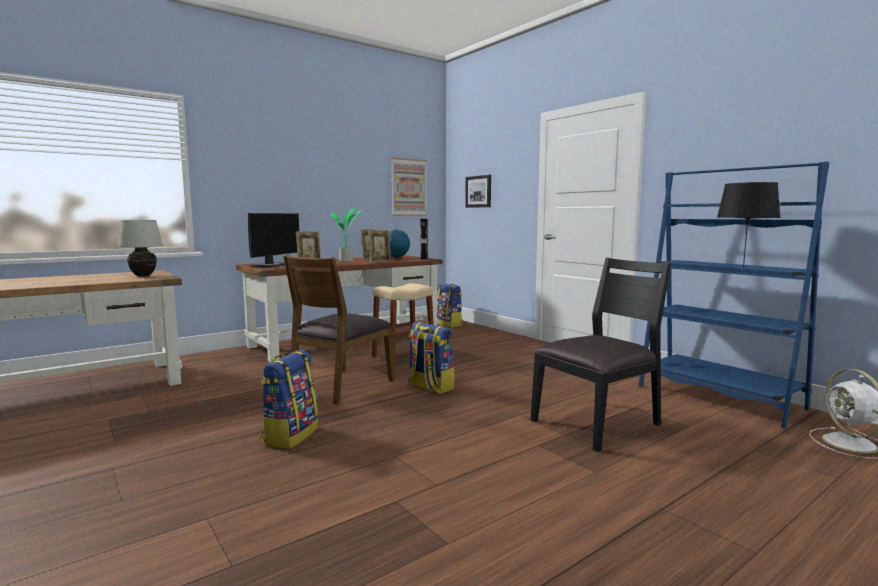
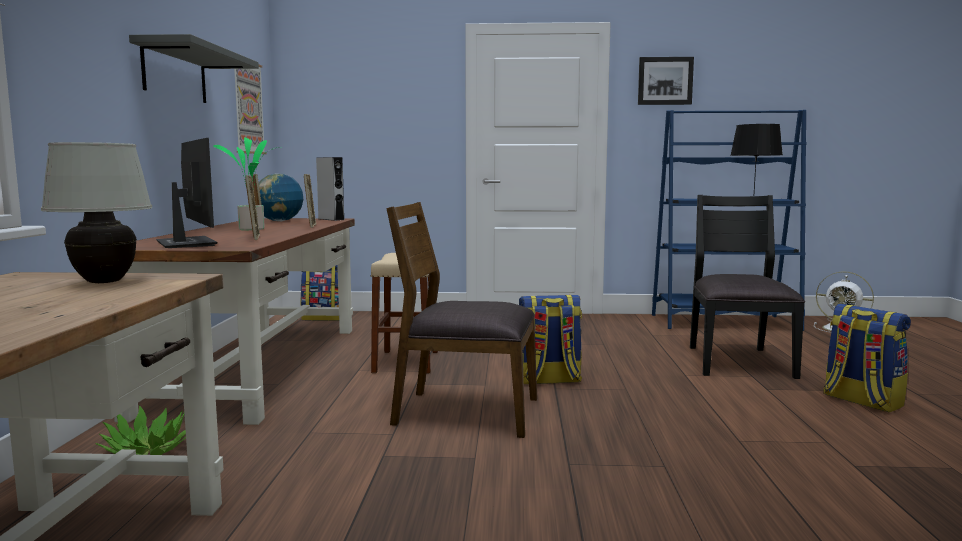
camera: 50 degrees left, 0 degrees up
(223, 359) = (148, 450): none -> potted plant
(290, 435) = (614, 473): backpack -> backpack (861, 401)
(325, 175) = (175, 73): none -> grey shelf
(341, 386) = (465, 412): brown chair -> brown chair turned 120 degrees clockwise
(478, 191) = (351, 120): picture -> picture (665, 81)

